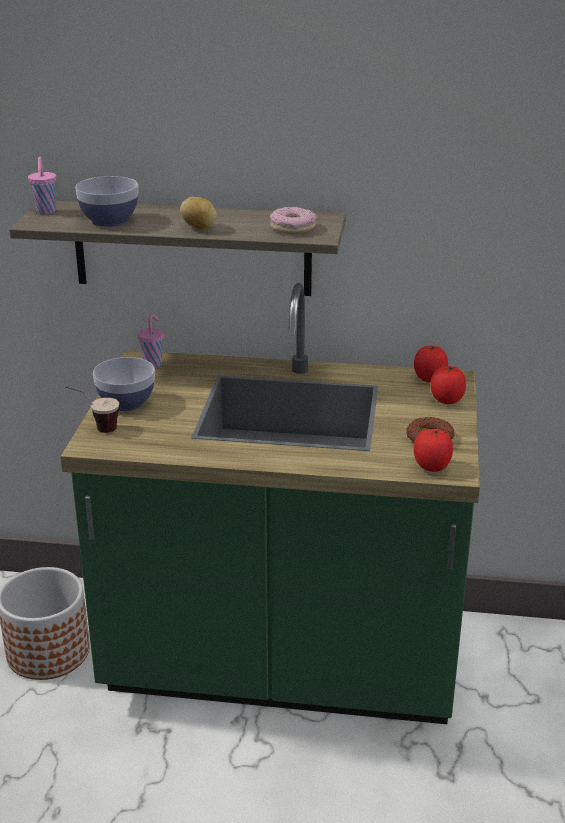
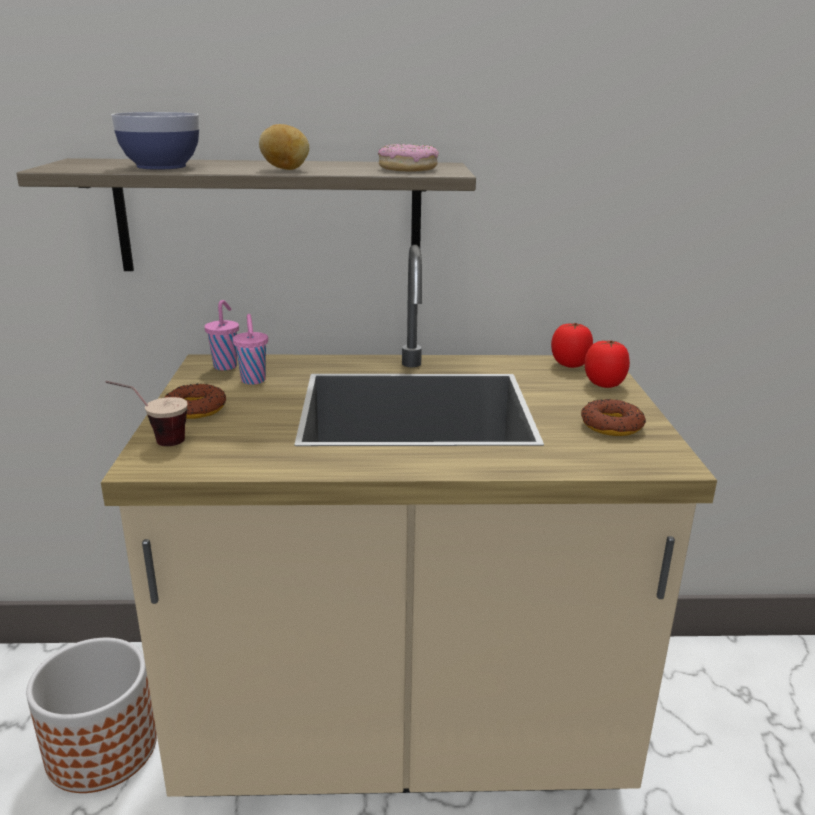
camera: 10 degrees left, 5 degrees down
(45, 211) = (72, 162): pink cup -> pink cup (253, 381)
(126, 403) = (195, 409): bowl -> donut
(282, 666) = (402, 732): green counter -> beige counter
(431, 467) = (637, 459): tomato -> none

